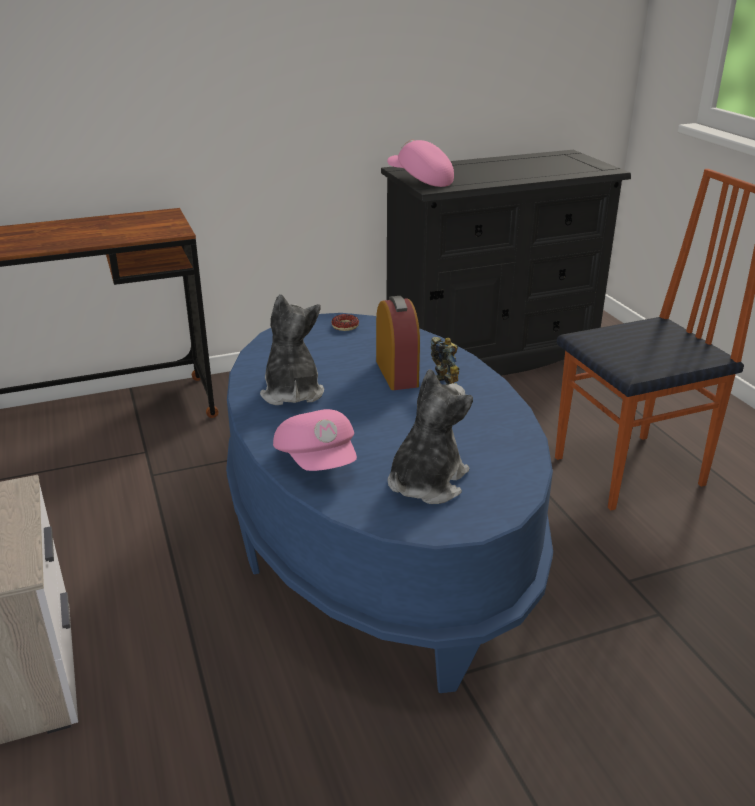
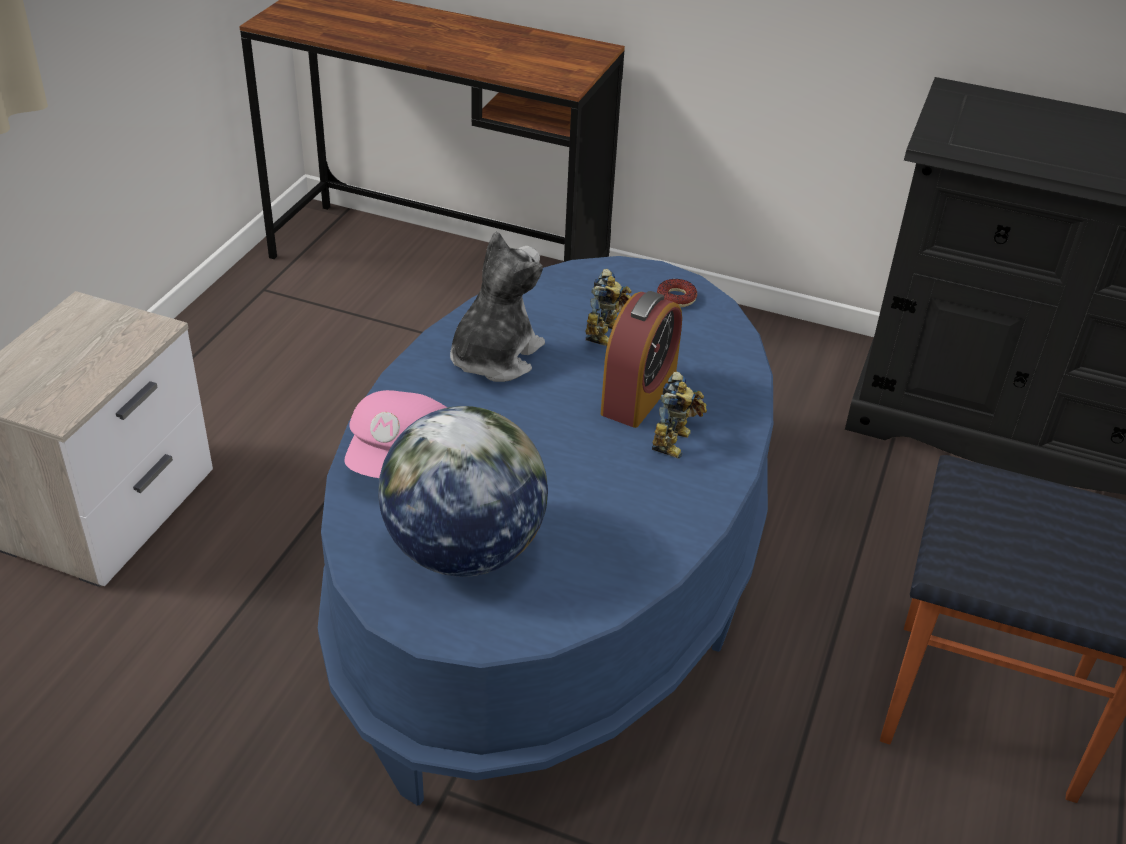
camera: 40 degrees right, 10 degrees up
(336, 355) = (607, 333): none -> toy robot
(420, 181) = (946, 123): pink cap -> none
(426, 483) = (463, 550): plush toy -> globe

